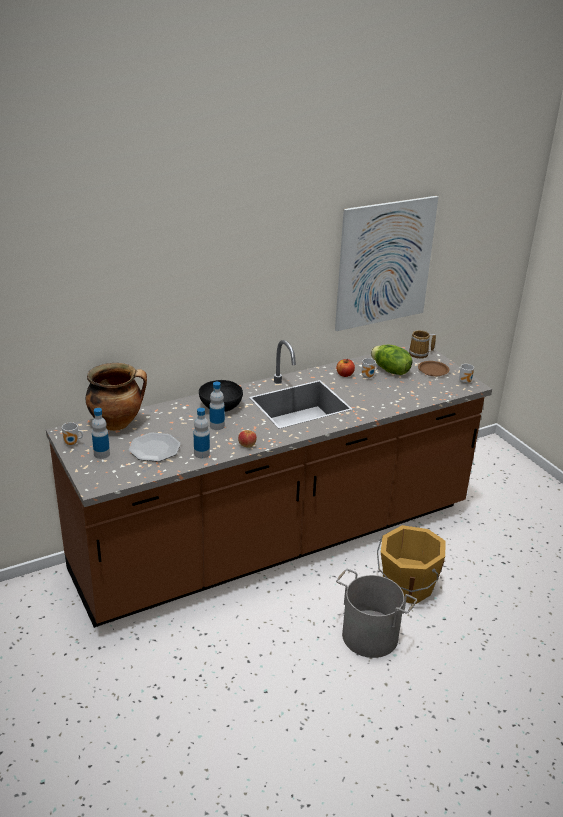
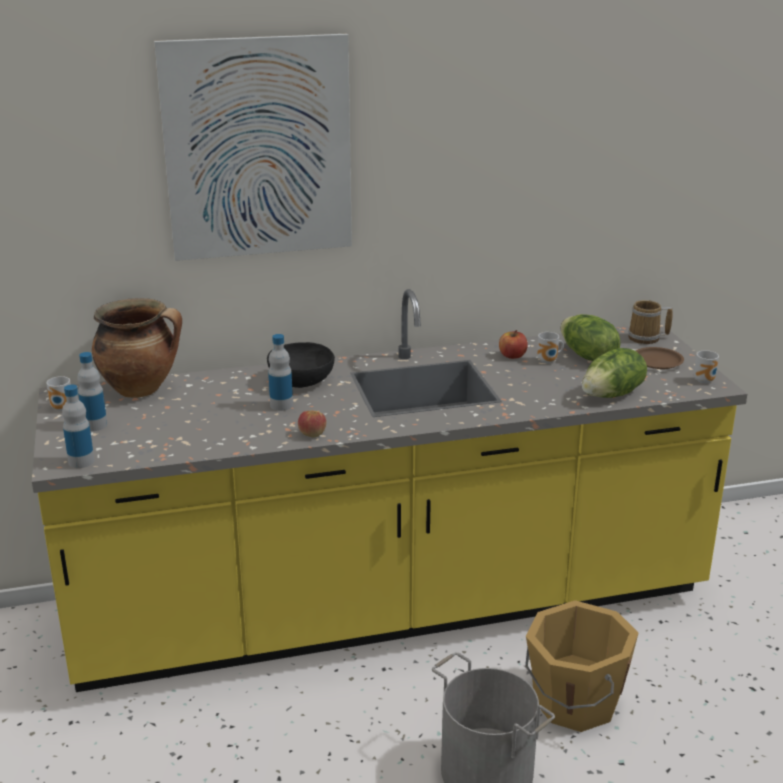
camera: 15 degrees right, 5 degrees down
(154, 448) = (173, 425): plate -> none
(201, 453) = (238, 439): bottle -> bottle (81, 461)
(276, 540) = (391, 606): brown counter -> yellow counter
(384, 263) = (589, 188): picture -> picture (258, 149)
(416, 397) = (613, 394): none -> lettuce

